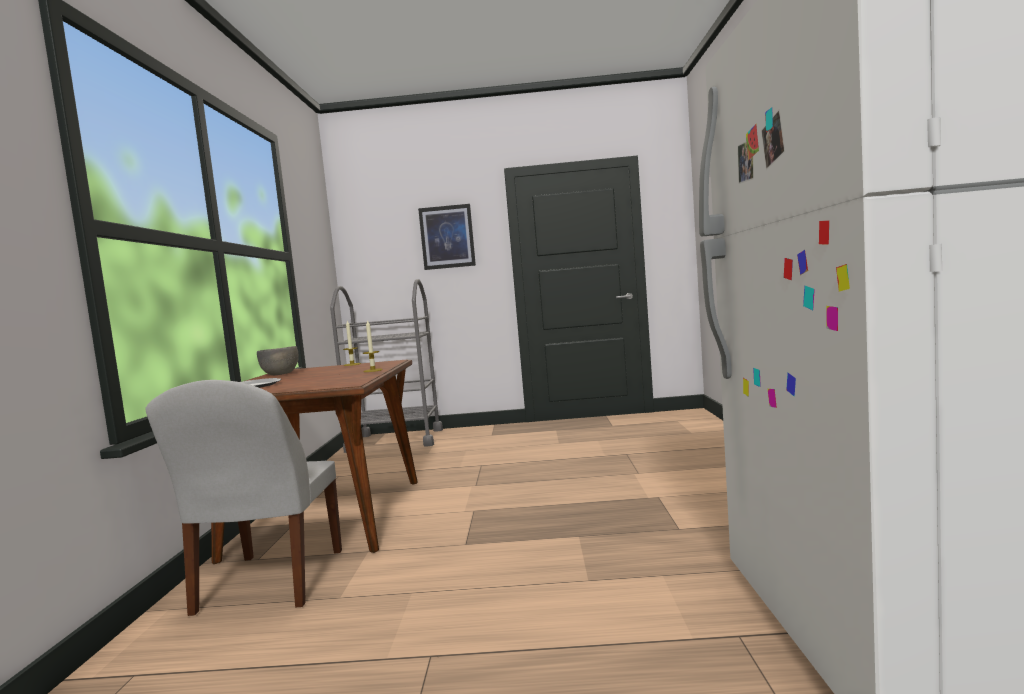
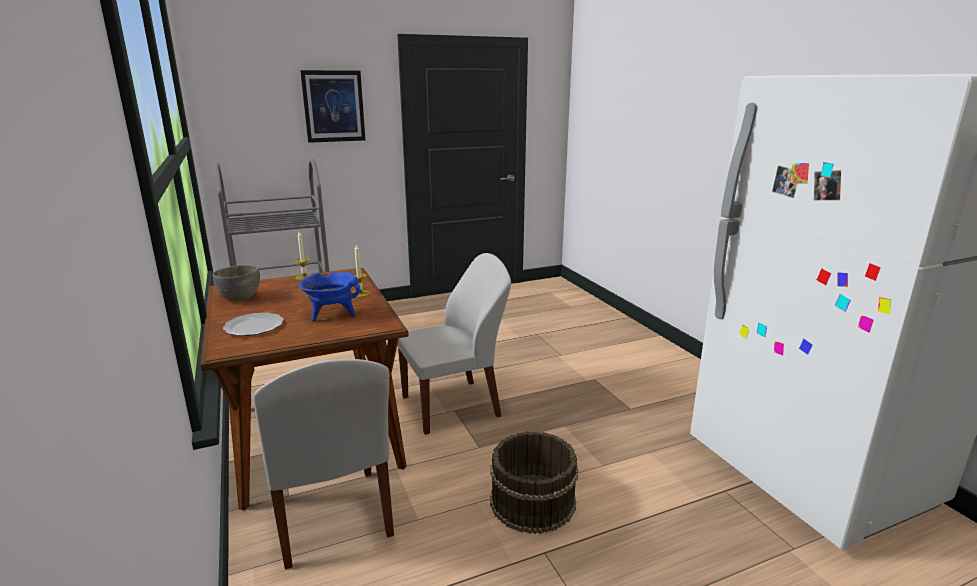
camera: 25 degrees left, 15 degrees up
(323, 380) = (332, 315): none -> blue cooking pot
(469, 601) = (532, 501): none -> brown bucket
(476, 507) = (453, 406): none -> white chair

